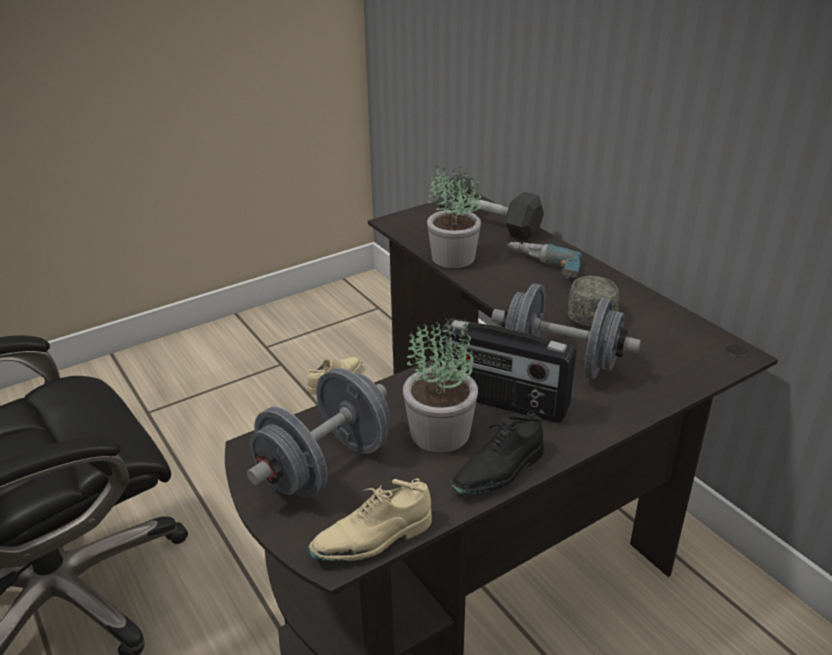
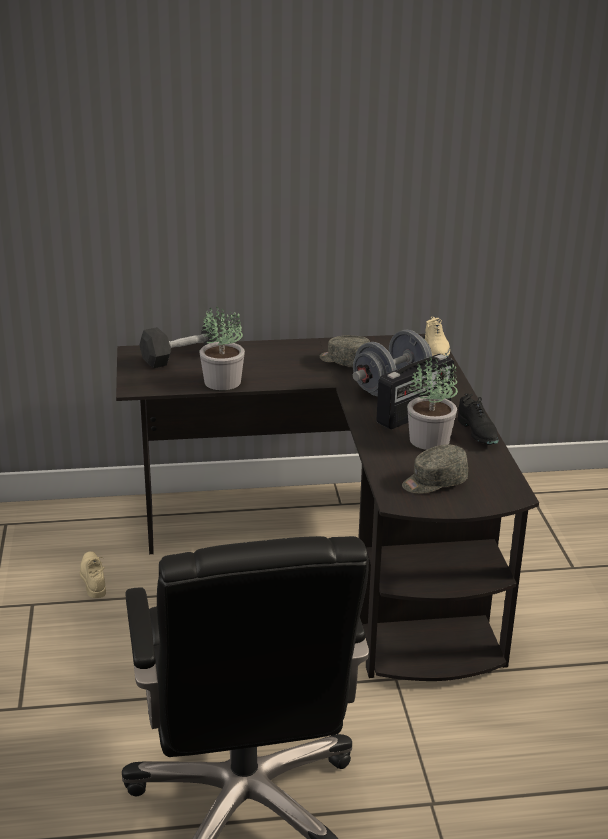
camera: 65 degrees left, 5 degrees down
(324, 466) = (434, 482): grey dumbbell -> grey cap
(373, 540) = (508, 481): beige shoe -> beige shoe (436, 351)
(540, 268) = (272, 359): power drill -> none

